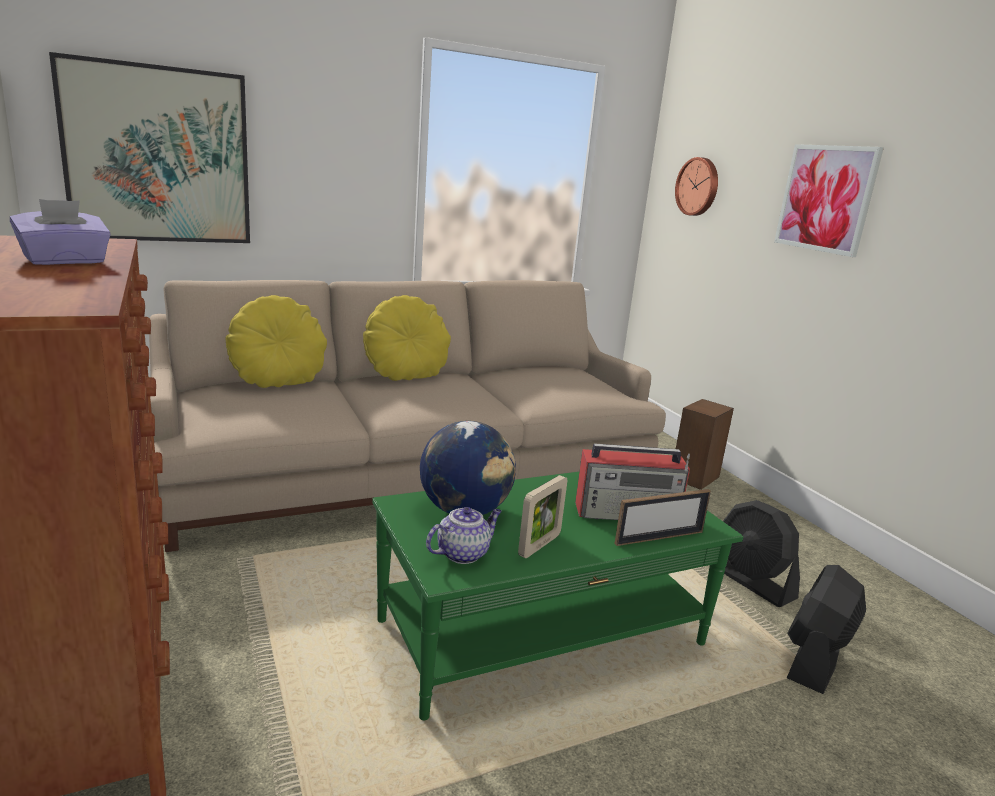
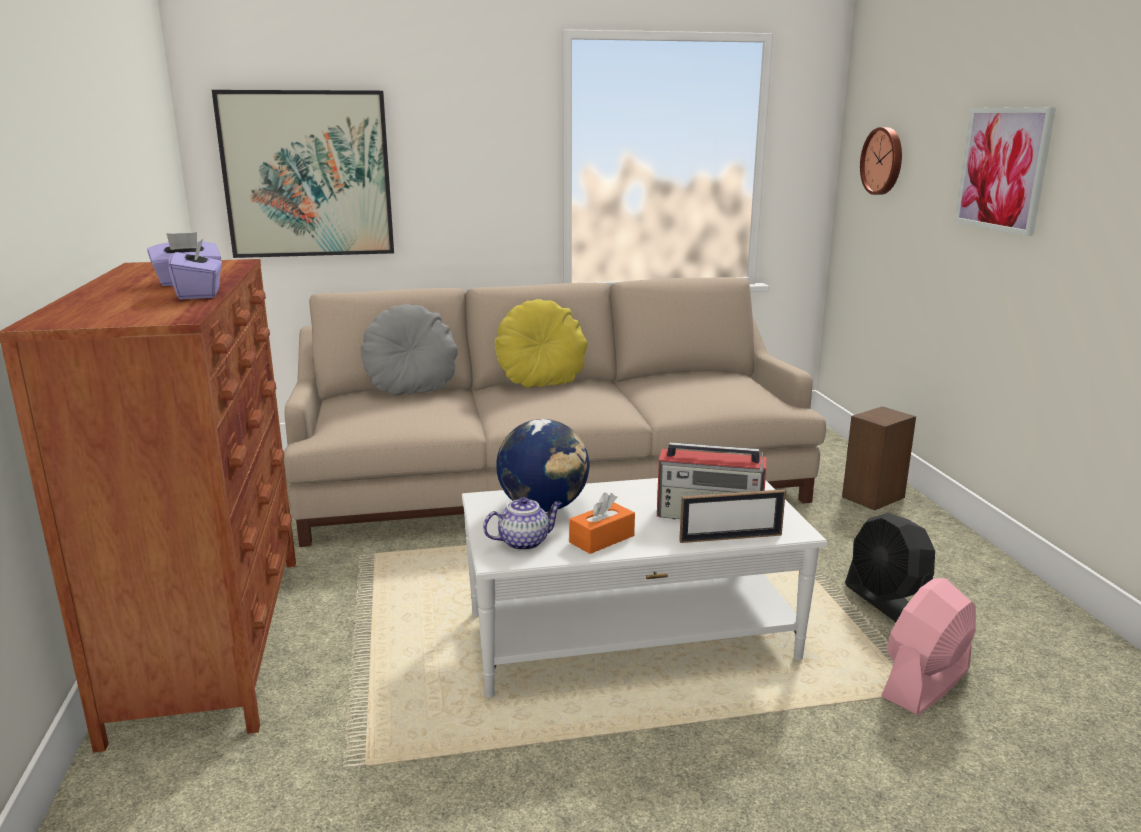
camera: 15 degrees right, 0 degrees up
(92, 276) = (200, 294): none -> purple tissue box
(278, 383) = (412, 391): yellow pillow -> grey pillow
(539, 545) = (602, 539): picture frame -> orange tissue box
(543, 632) = (632, 636): green coffee table -> white coffee table
(814, 659) = (925, 683): black fan -> pink fan

